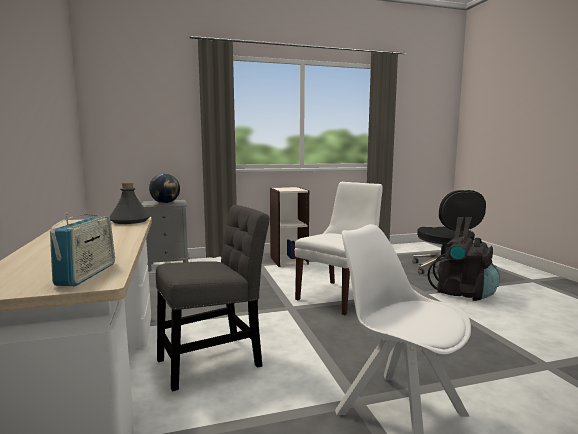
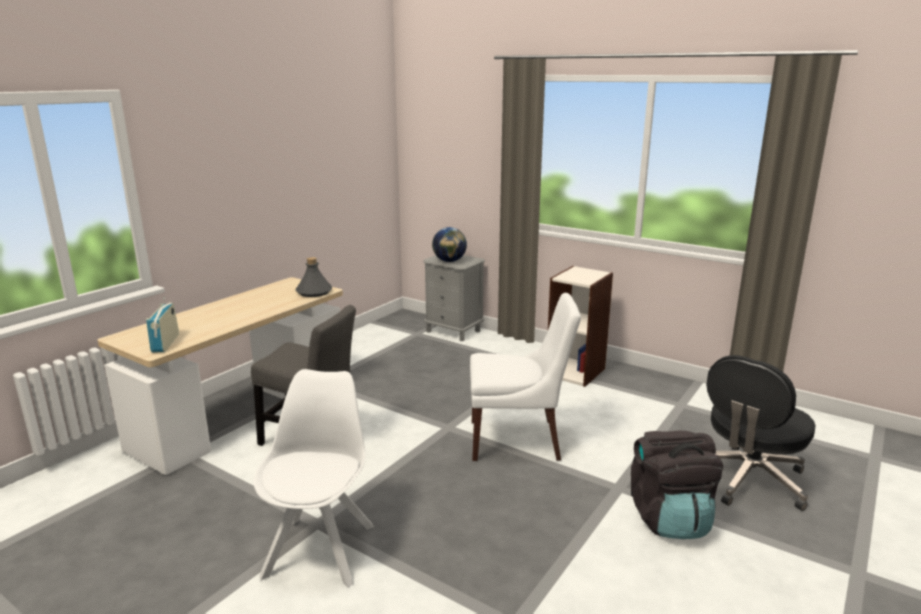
camera: 50 degrees right, 10 degrees up
(87, 274) = (165, 343): radio -> radio turned 120 degrees clockwise

